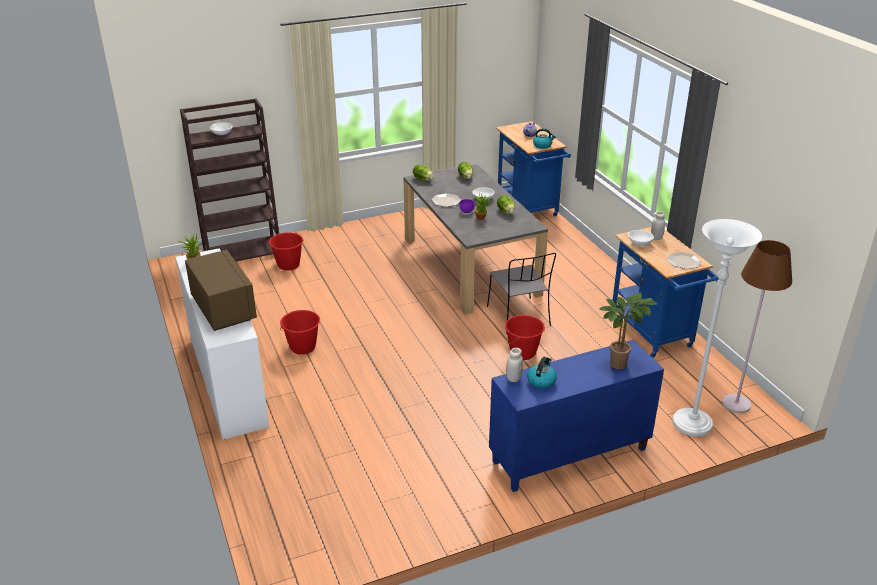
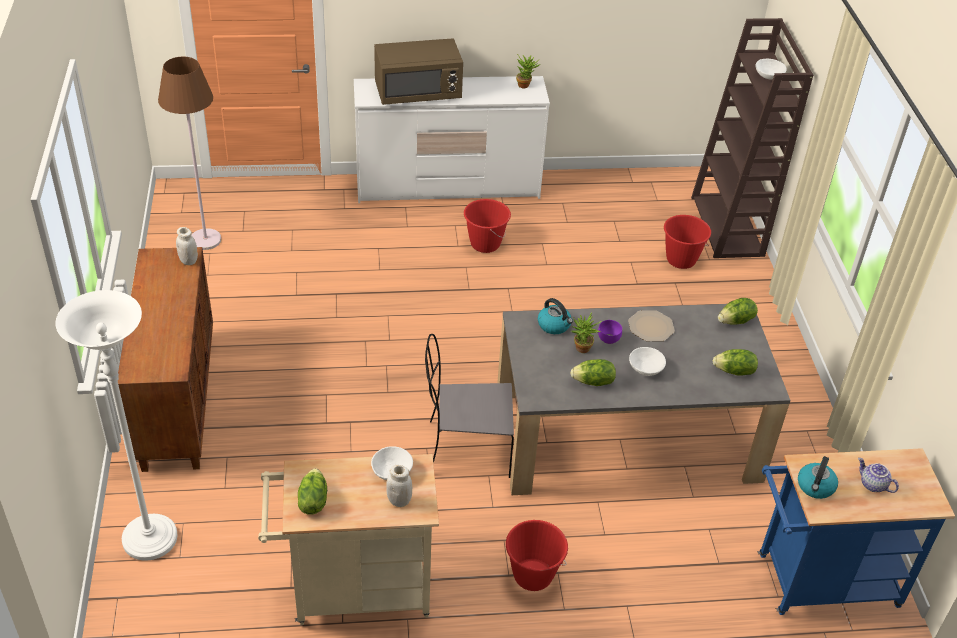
camera: 105 degrees right, 10 degrees up
(523, 353) = (382, 425): red bucket -> red bucket (532, 576)
(541, 381) = (170, 279): kettle -> kettle (554, 325)
(569, 456) = (177, 401): blue cabinet -> brown cabinet
(620, 362) = (154, 350): potted plant -> none
(654, 334) = (353, 591): blue cart -> beige cart
(684, 261) = (312, 501): plate -> lettuce
(736, 404) = (153, 611): brown floor lamp -> brown floor lamp (206, 240)

